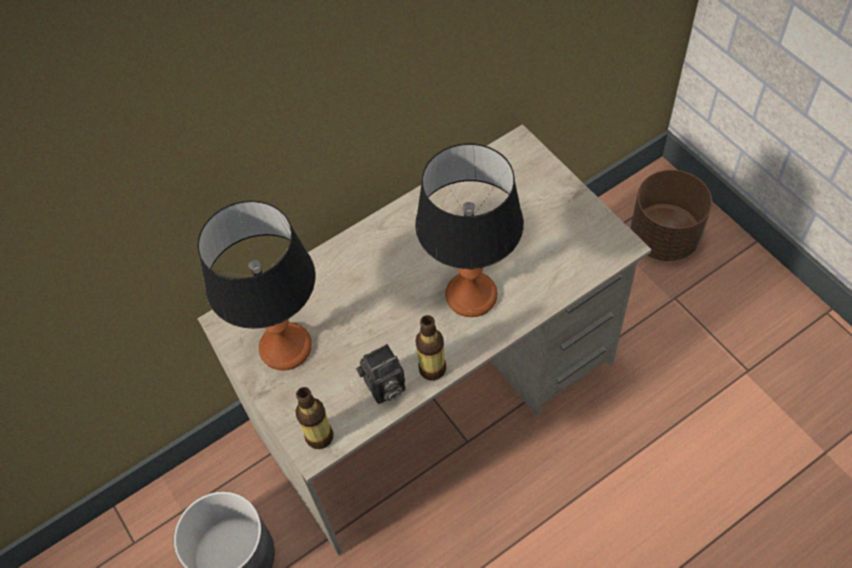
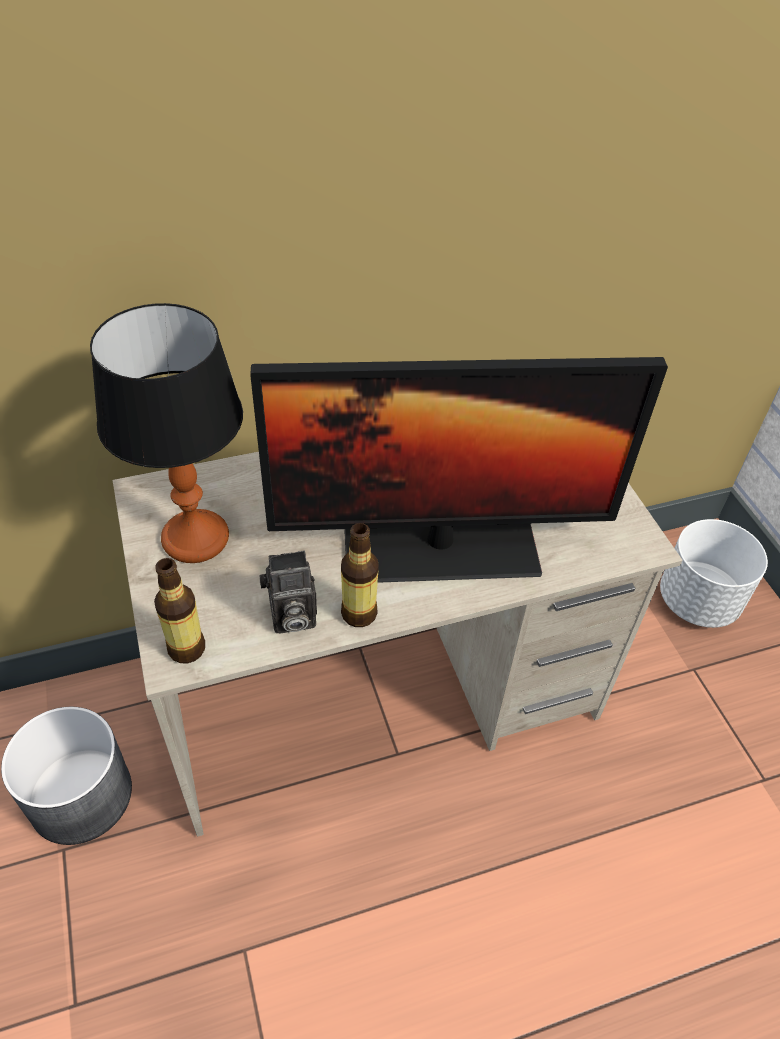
camera: 10 degrees right, 10 degrees down
(471, 295) = (440, 546): table lamp -> monitor
(664, 237) = (698, 601): brown planter -> white planter

